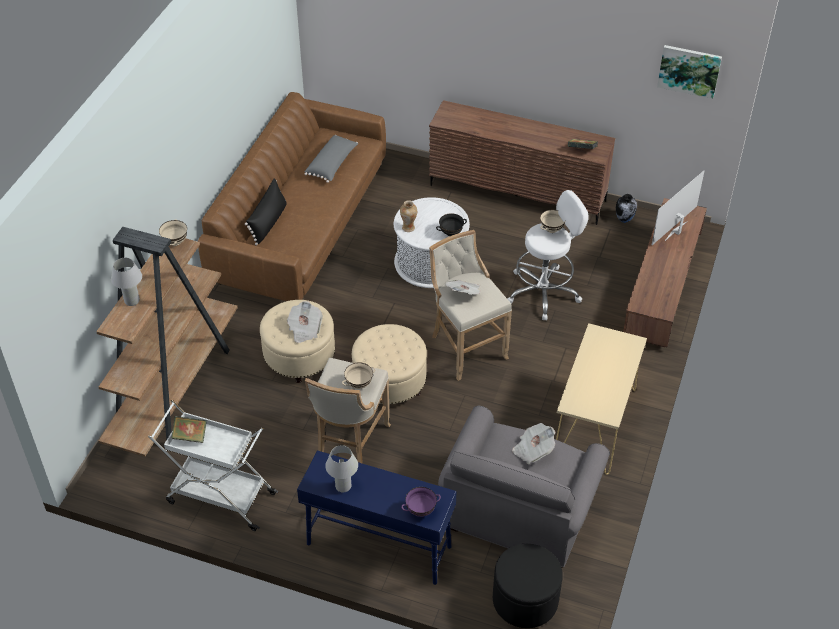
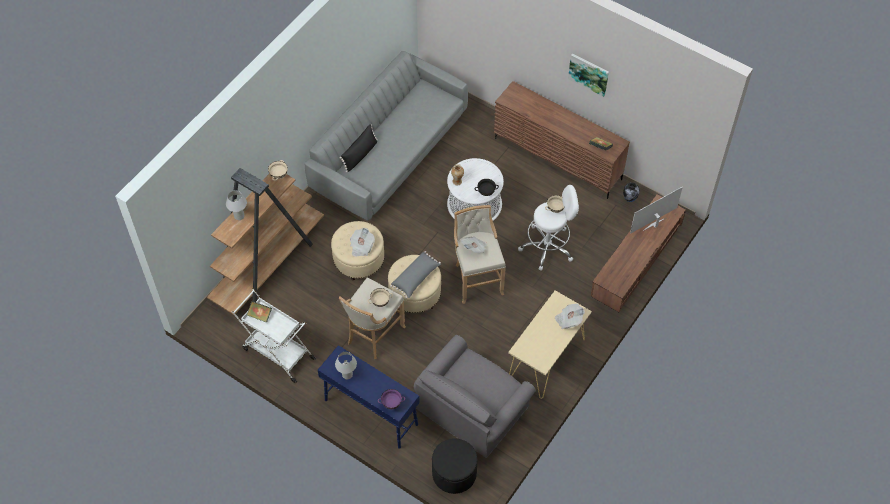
camera: 15 degrees right, 10 degrees up
(301, 227) = (390, 154): brown sofa -> grey sofa
(332, 164) = (420, 115): grey pillow -> grey pillow (416, 278)
(533, 450) = (485, 375): newspaper -> newspaper (568, 320)
(689, 70) = (682, 114): picture -> picture (589, 74)

